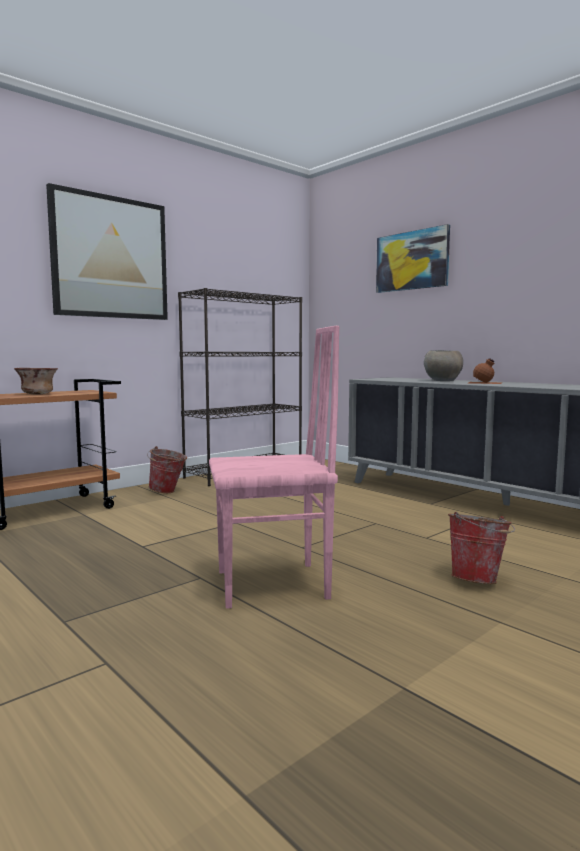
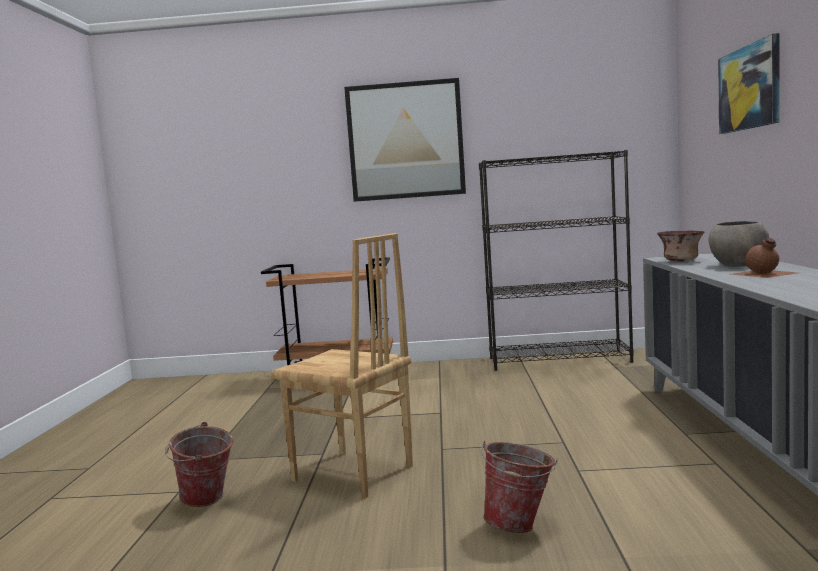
camera: 45 degrees right, 0 degrees up
(37, 394) = (324, 274): bowl -> bowl (680, 261)
(168, 492) = (449, 371): bucket -> bucket (205, 502)
(273, 585) = (352, 474): pink chair -> brown chair

